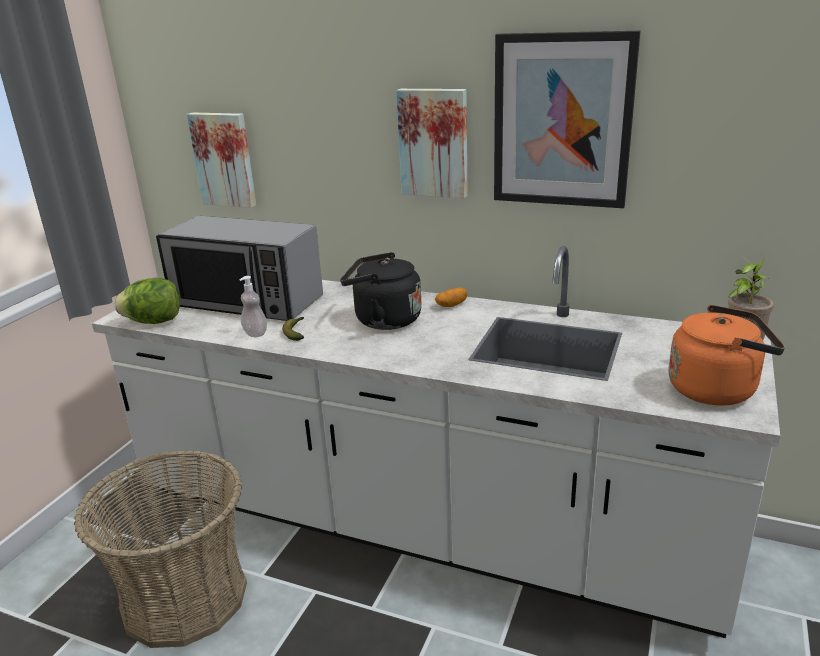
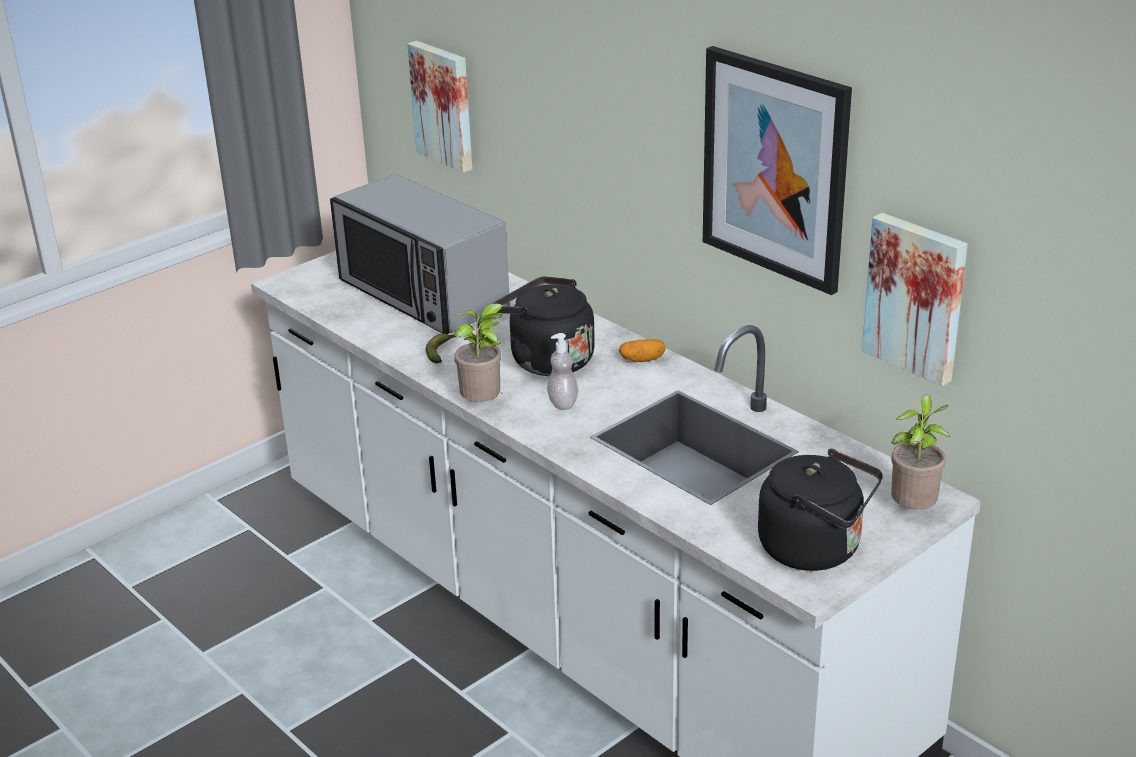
camera: 25 degrees right, 5 degrees up
(154, 322) = (311, 298): lettuce -> none
(185, 597) = (282, 616): basket -> none
(255, 333) = (400, 341): soap dispenser -> soap dispenser (563, 403)
(364, 358) = (484, 405): none -> potted plant
(434, 142) = (649, 152): picture -> picture (916, 297)
(716, 389) = (816, 549): orange kettle -> black kettle

